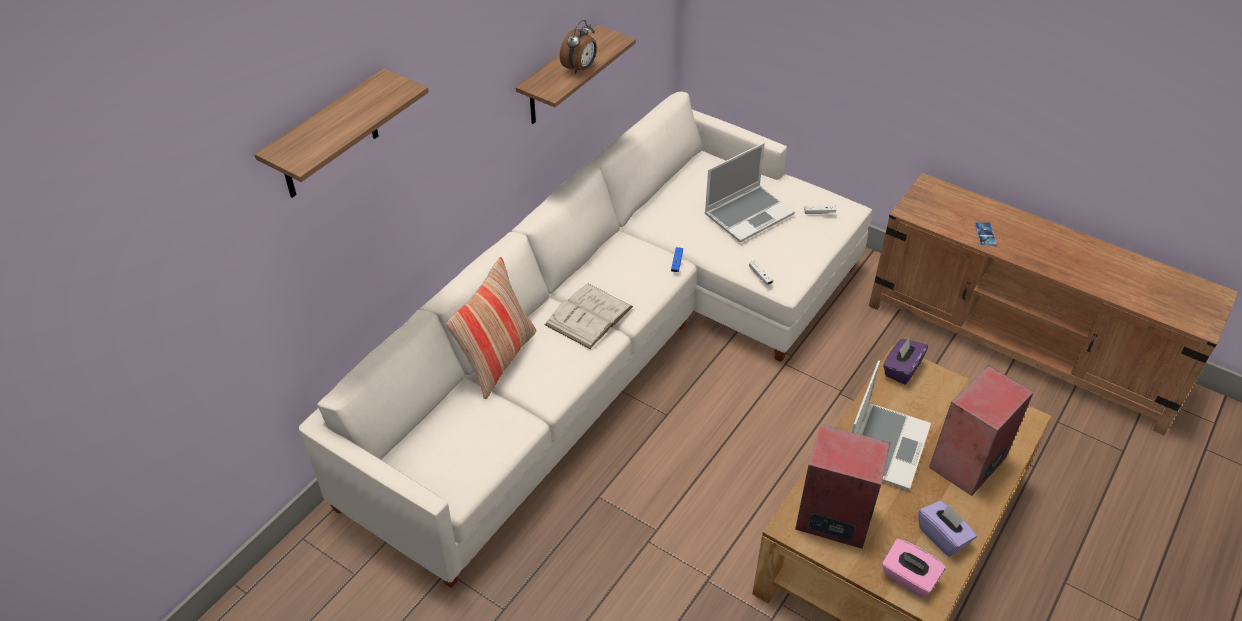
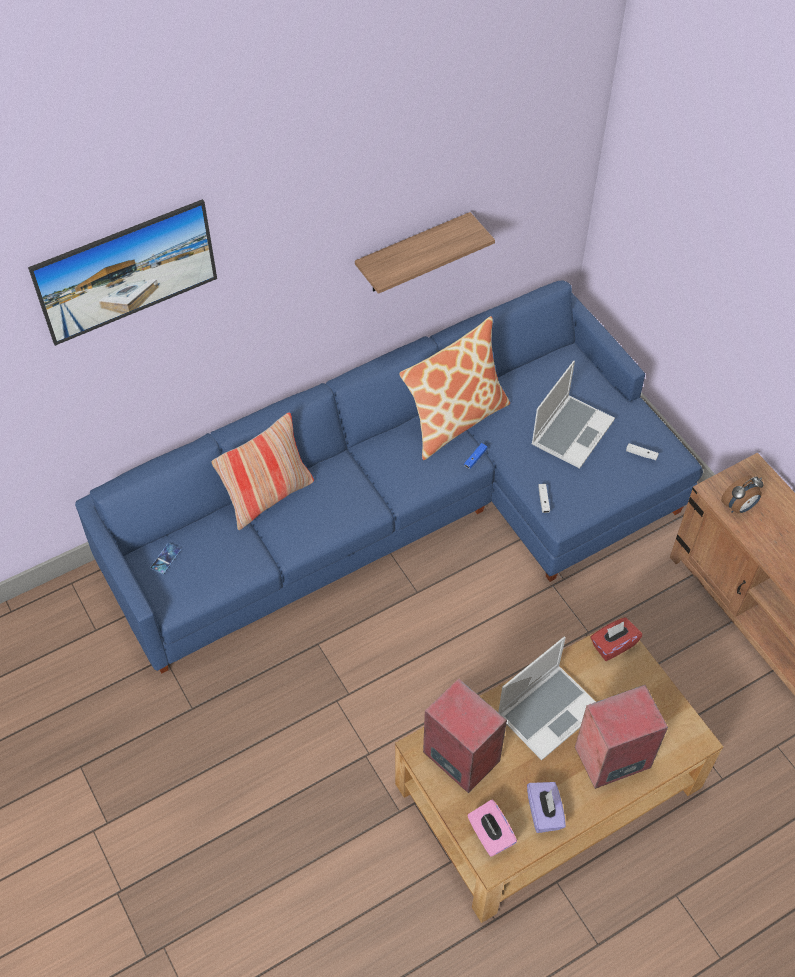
camera: 25 degrees right, 10 degrees up
(328, 137) = (131, 290): shelf -> picture
(580, 68) = (423, 258): alarm clock -> alarm clock (738, 507)
(589, 315) = (366, 483): white book -> none
(615, 344) = (410, 505): white sofa -> blue sofa
(638, 238) = (455, 419): none -> pillow
(748, 214) = (571, 431): laptop -> laptop turned 45 degrees counterclockwise
(901, 369) = (613, 645): purple tissue box -> red tissue box
(985, 234) = (773, 543): phone -> phone (165, 558)

